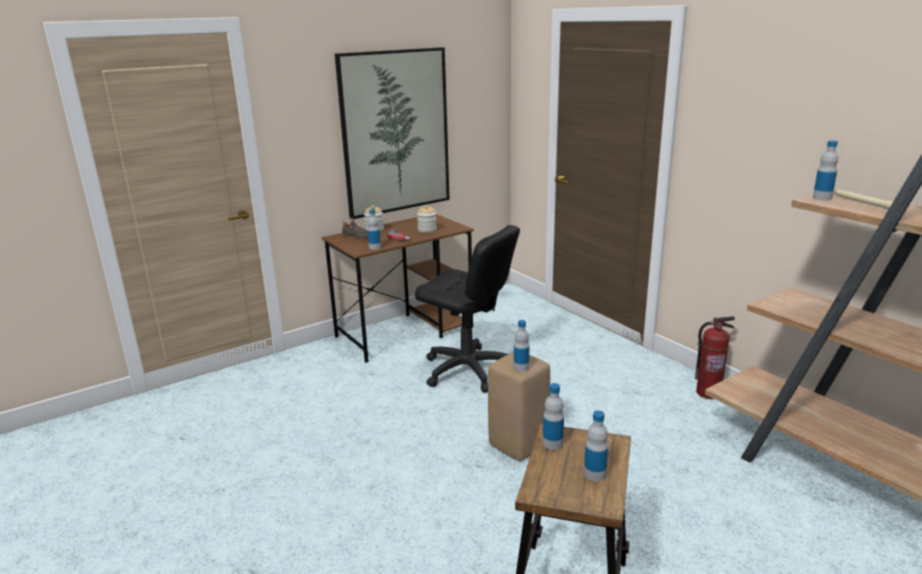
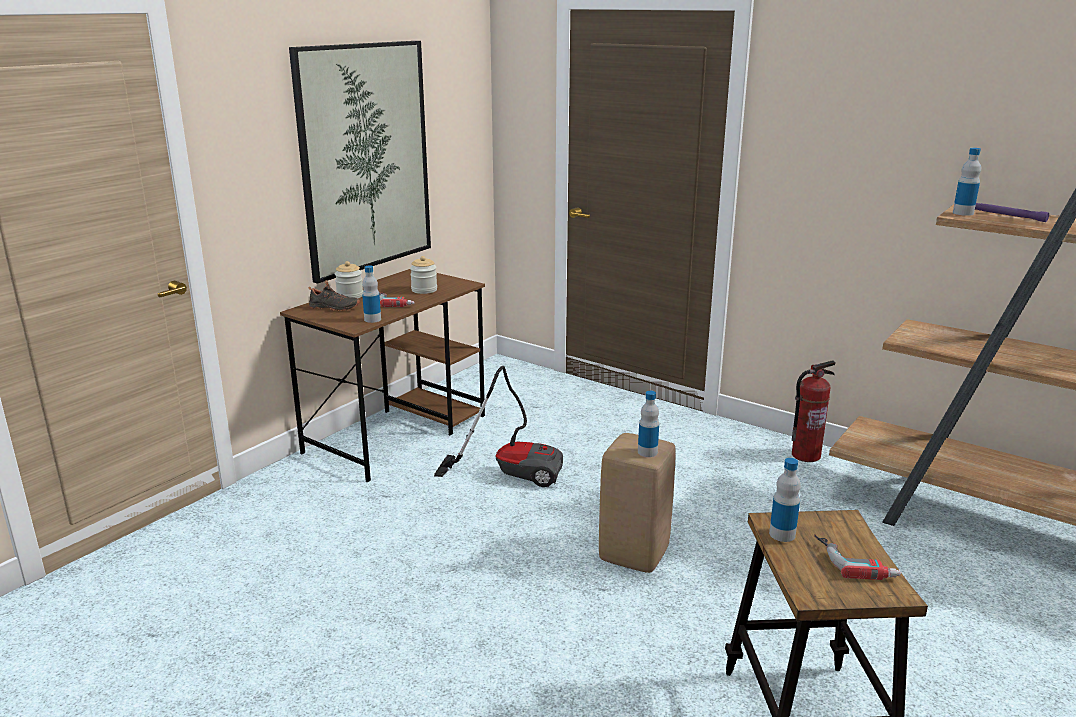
camera: 20 degrees left, 0 degrees up
(467, 370) = (512, 471): black office chair -> vacuum cleaner
(595, 474) = (855, 560): bottle -> power drill
(862, 202) = (1007, 215): beige flashlight -> purple flashlight

